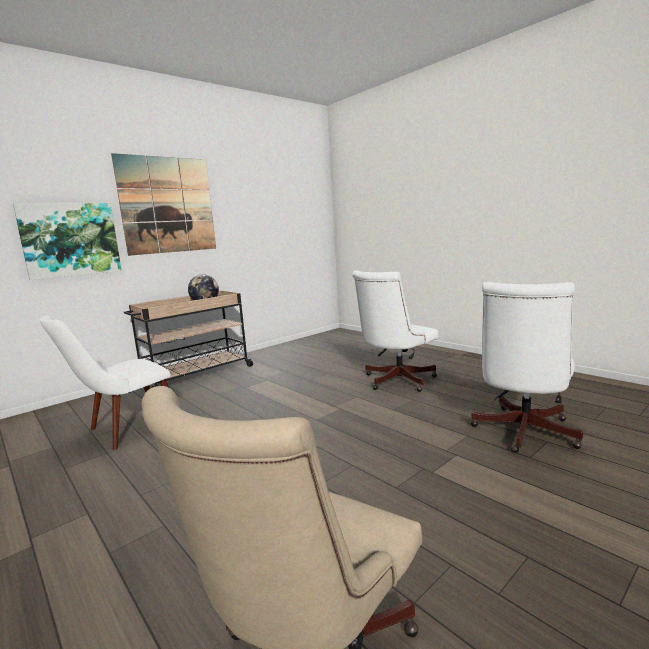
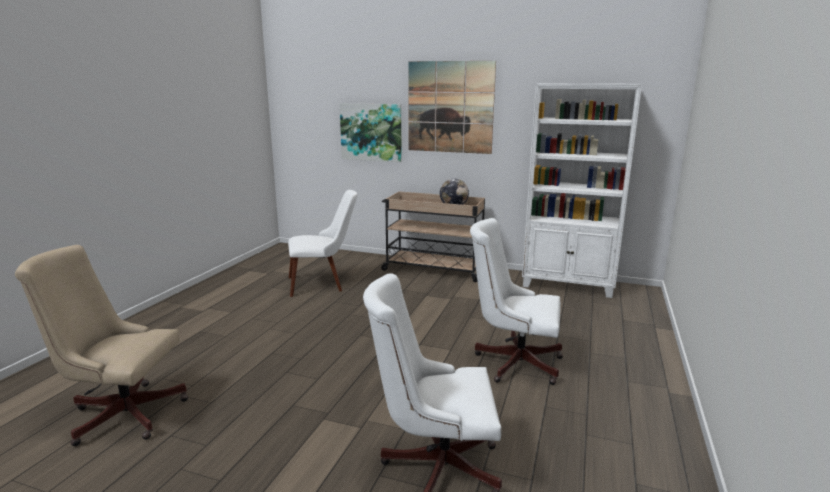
camera: 60 degrees right, 5 degrees up
(124, 431) = (323, 283): white chair -> white chair turned 150 degrees clockwise
(303, 344) = (568, 285): none -> white bookcase

